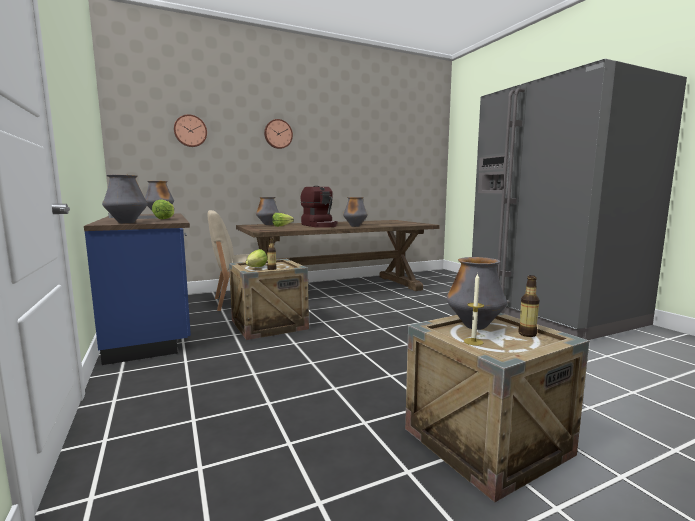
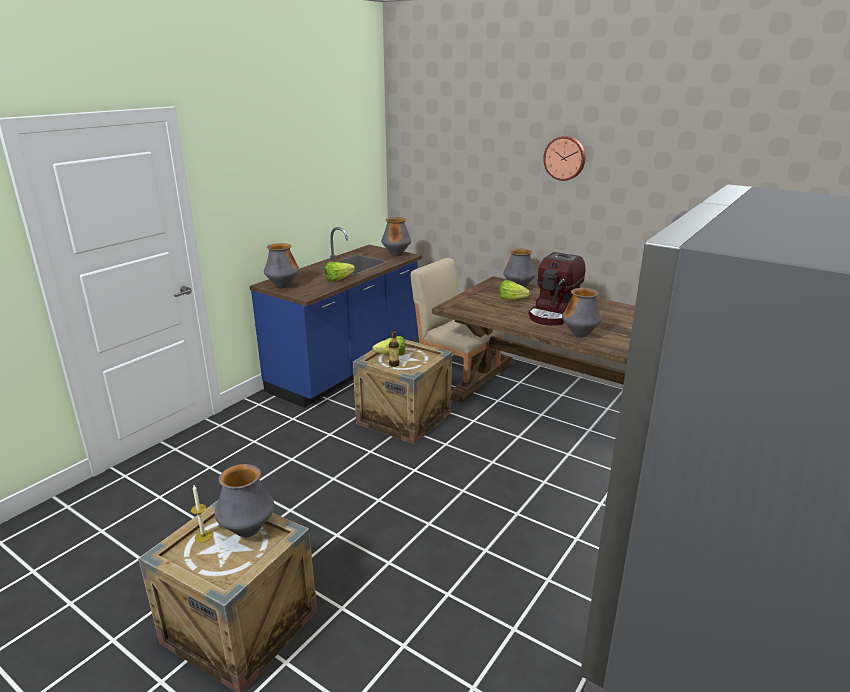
camera: 60 degrees right, 15 degrees up
(190, 131) = (460, 152): wall clock -> none
(527, 334) = (237, 565): bottle -> none

